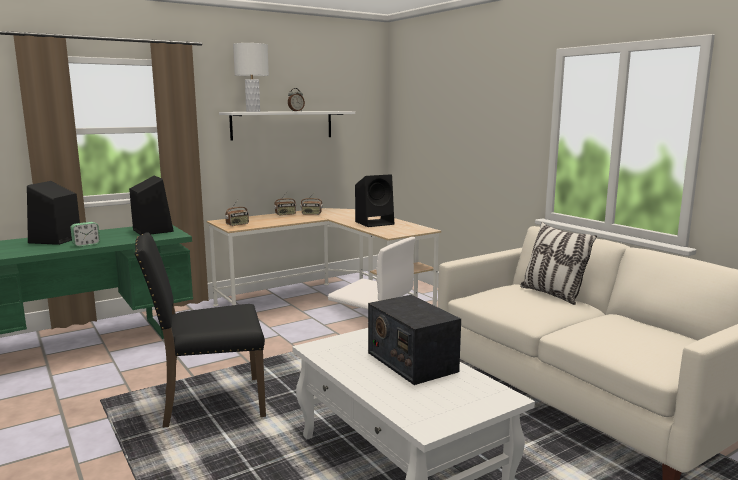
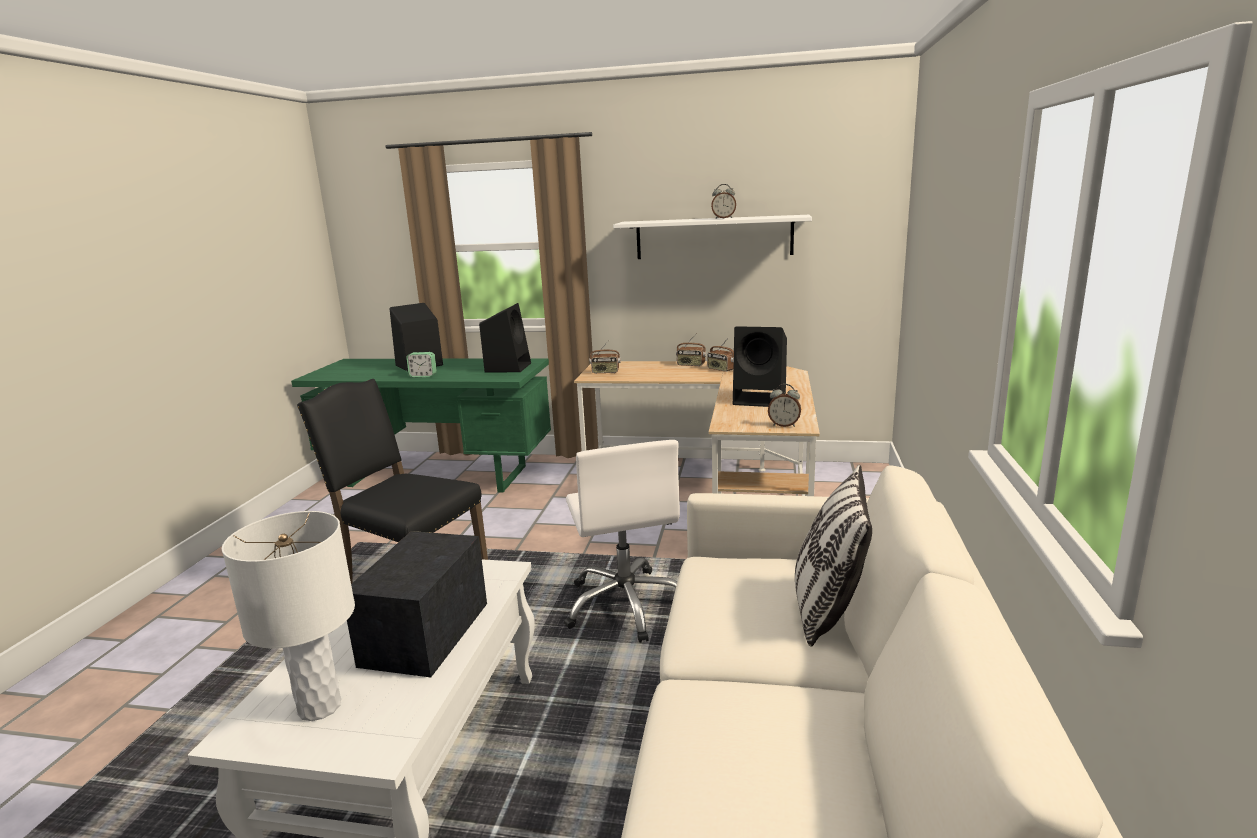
camera: 45 degrees right, 5 degrees up
(253, 111) = (654, 221): white table lamp -> white table lamp (318, 707)
(417, 230) = (784, 425): none -> alarm clock

